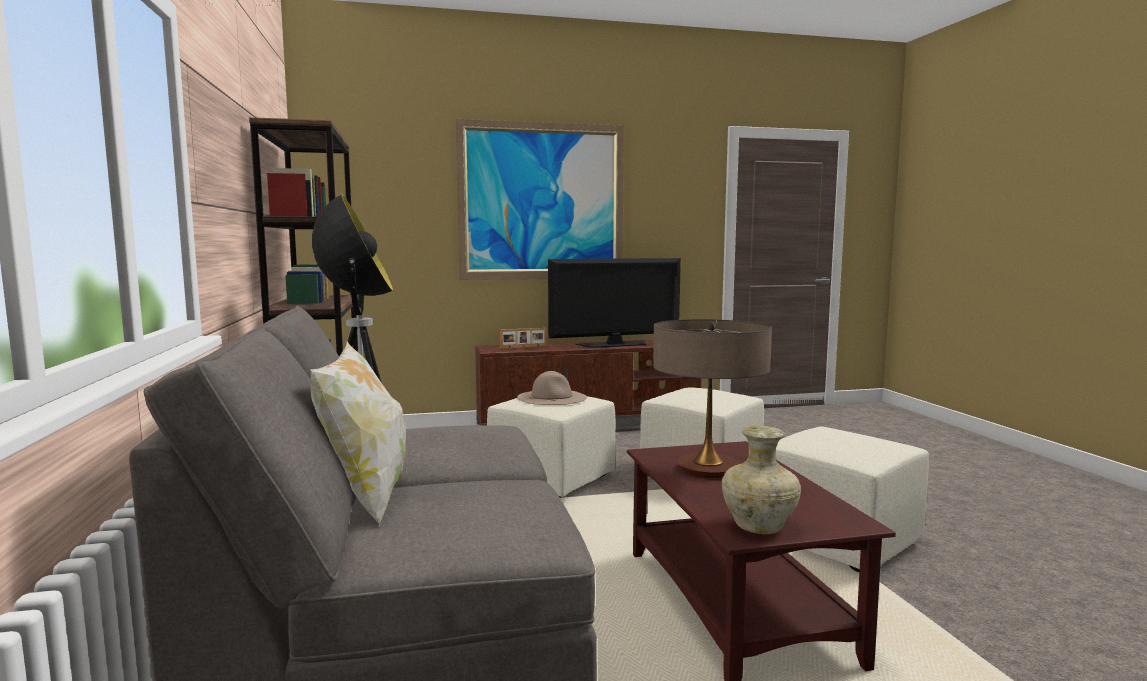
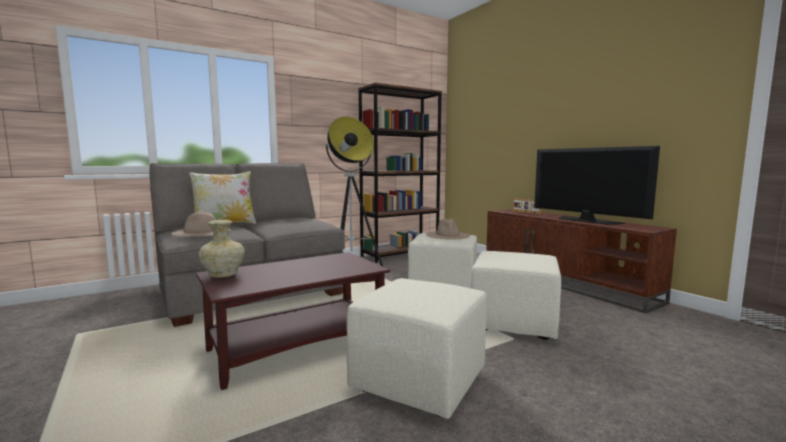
camera: 70 degrees right, 0 degrees up
(488, 512) = (201, 232): none -> beige hat
(542, 201) = (560, 107): picture -> none
(707, 469) = (318, 264): table lamp -> none

